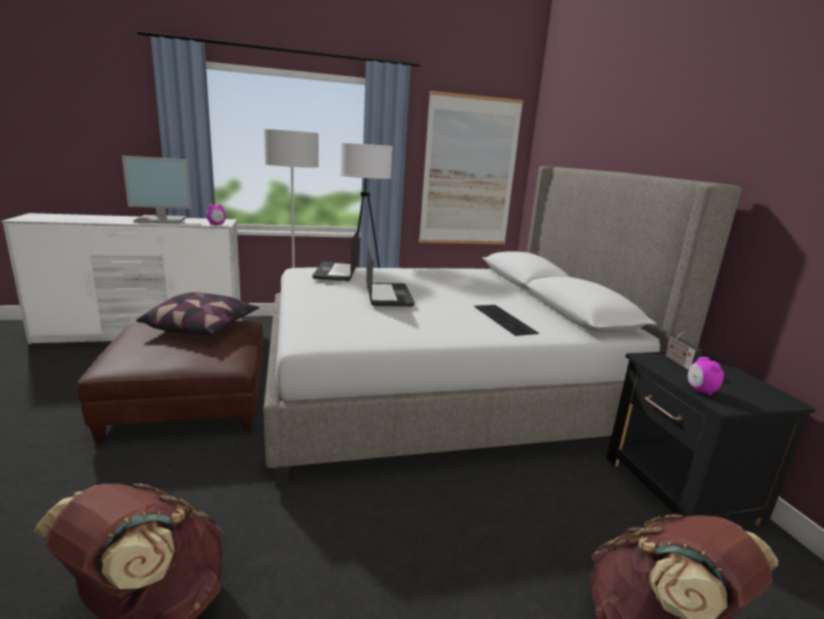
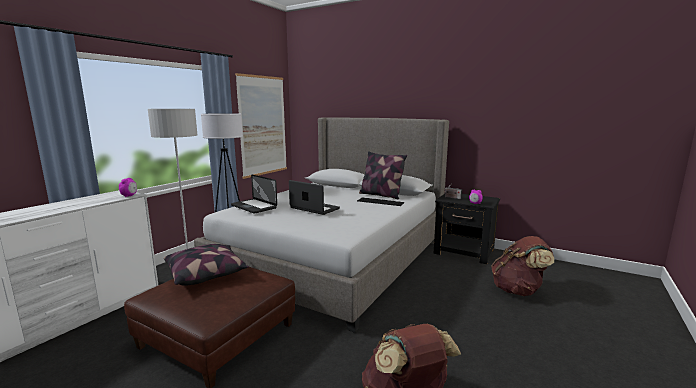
camera: 45 degrees left, 5 degrees down
(162, 220) = (64, 205): monitor -> none
(537, 311) = (381, 195): none -> pillow

